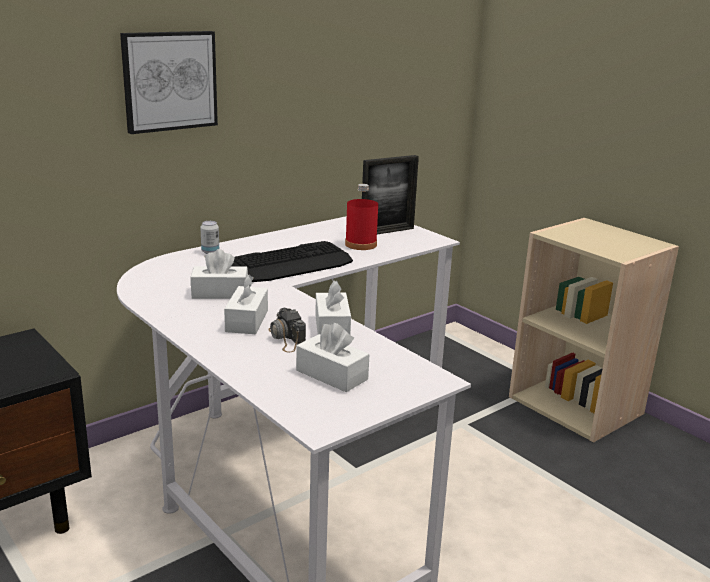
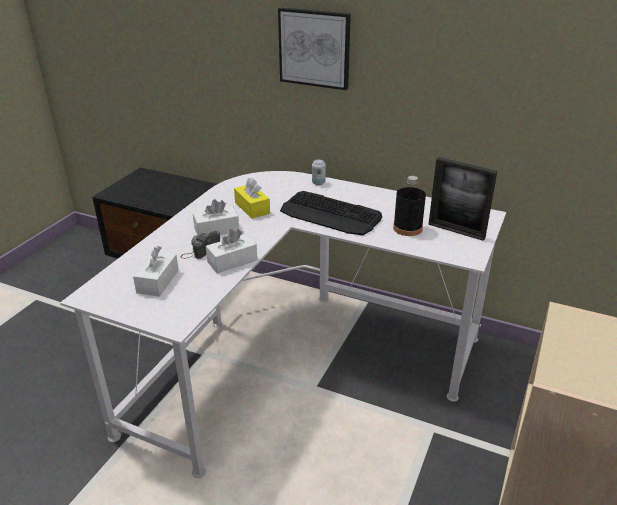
camera: 65 degrees right, 10 degrees up
(220, 293) = (252, 208): white tissue box -> yellow tissue box
(361, 244) = (407, 228): red bottle -> black bottle

